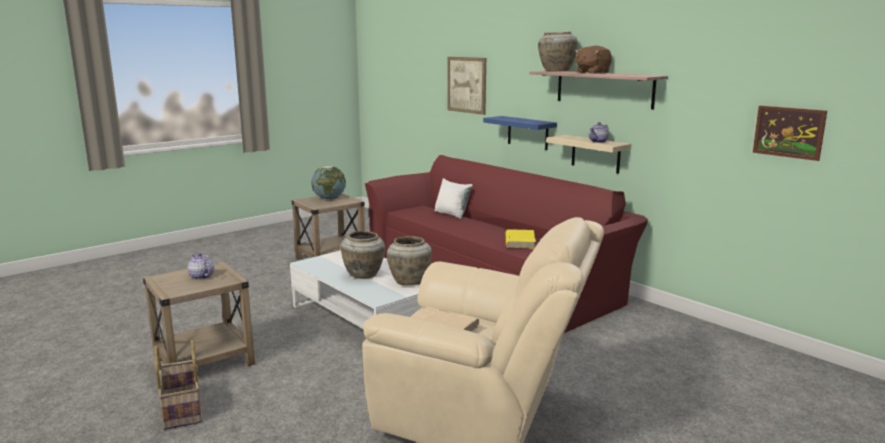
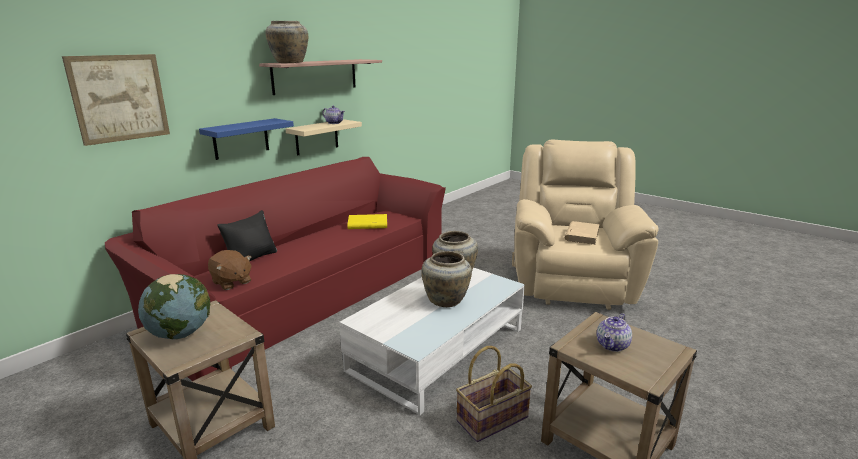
camera: 100 degrees left, 5 degrees up
(181, 410) = (696, 421): basket -> basket (492, 420)
(452, 214) = (252, 258): white pillow -> black pillow
(592, 73) = (323, 61): brown plush toy -> brown plush toy (231, 282)
(788, 132) = (421, 87): picture -> none

